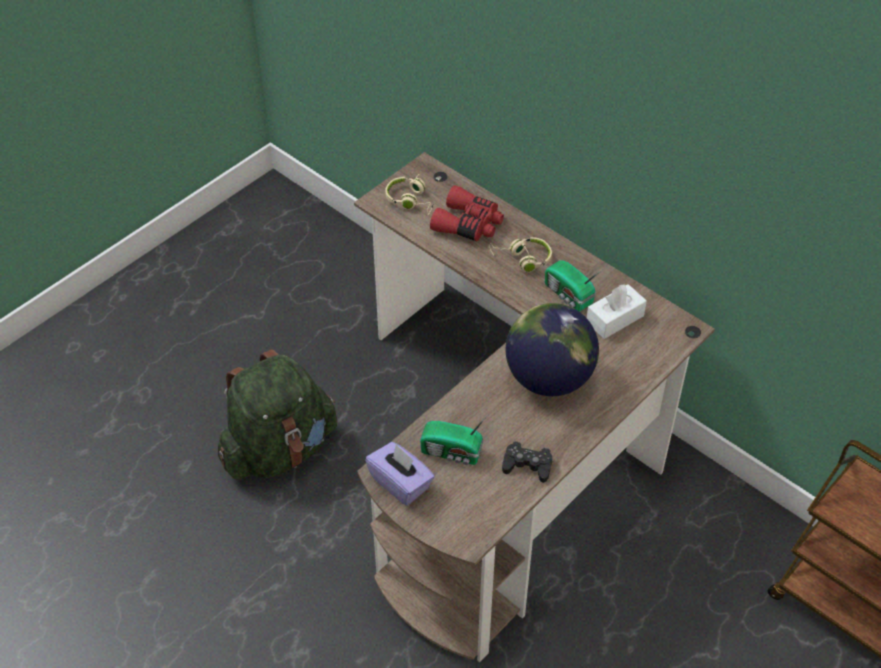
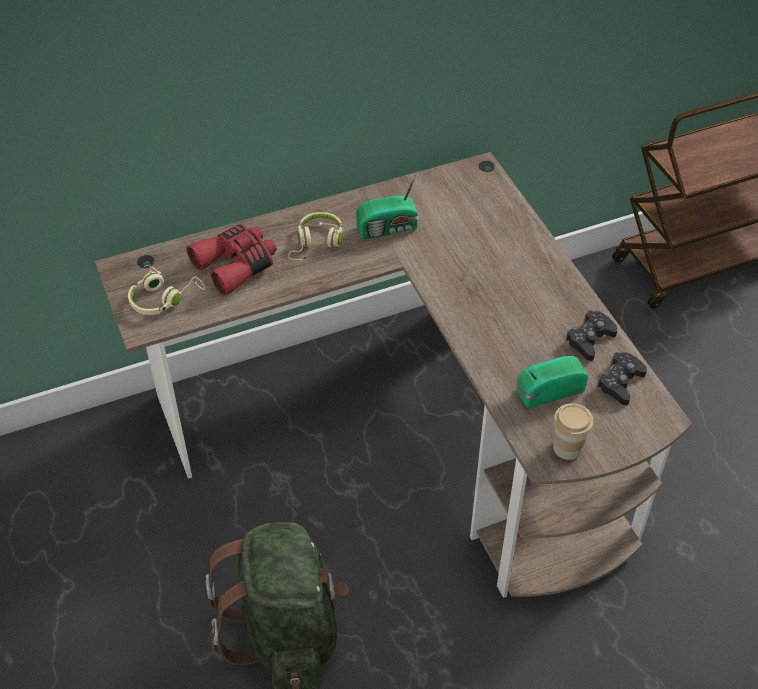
camera: 65 degrees left, 0 degrees up
(401, 483) = (567, 447): purple tissue box -> cup
(452, 453) = (547, 391): radio -> radio turned 150 degrees counterclockwise
(491, 499) = (620, 382): none -> black game controller
(549, 378) = (488, 283): globe -> none
(615, 319) = (439, 209): white tissue box -> none

